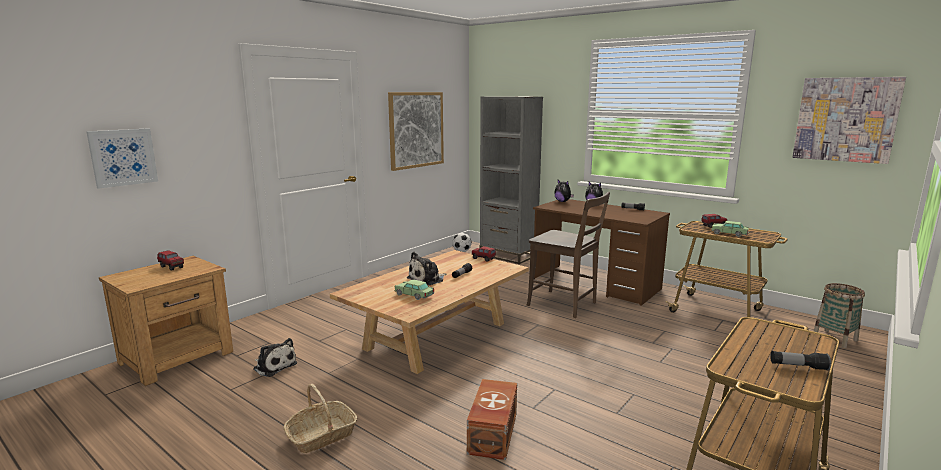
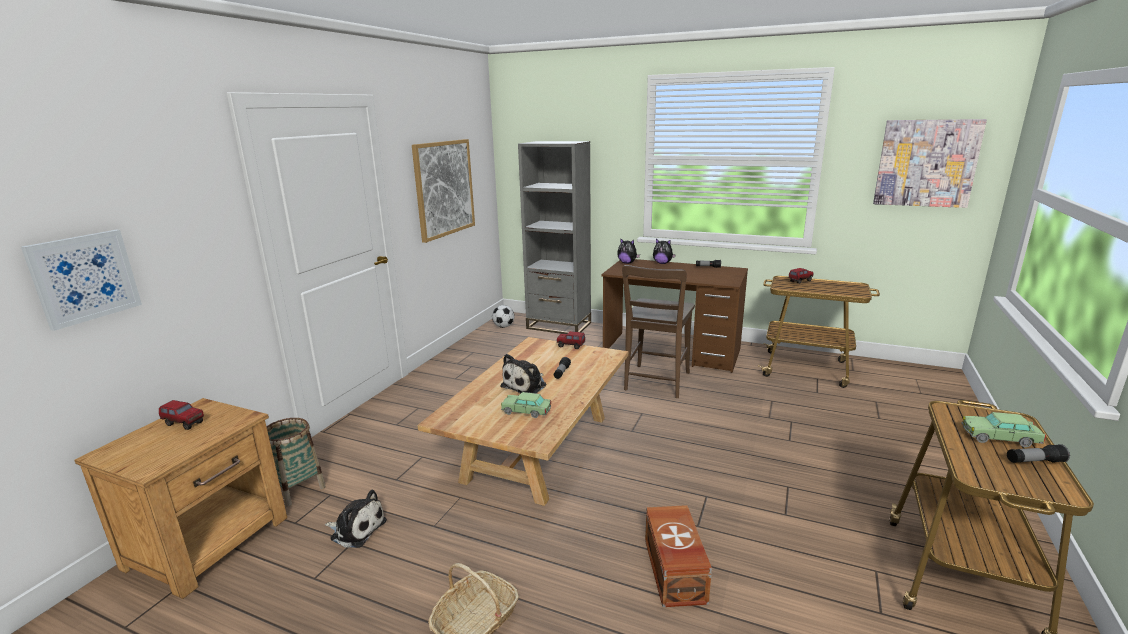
camera: 15 degrees left, 5 degrees up
(565, 305) = (656, 383): brown chair -> brown chair turned 90 degrees clockwise
(729, 234) = (822, 290): toy car -> toy car (999, 438)
(835, 339) = (925, 385): basket -> basket (298, 489)

